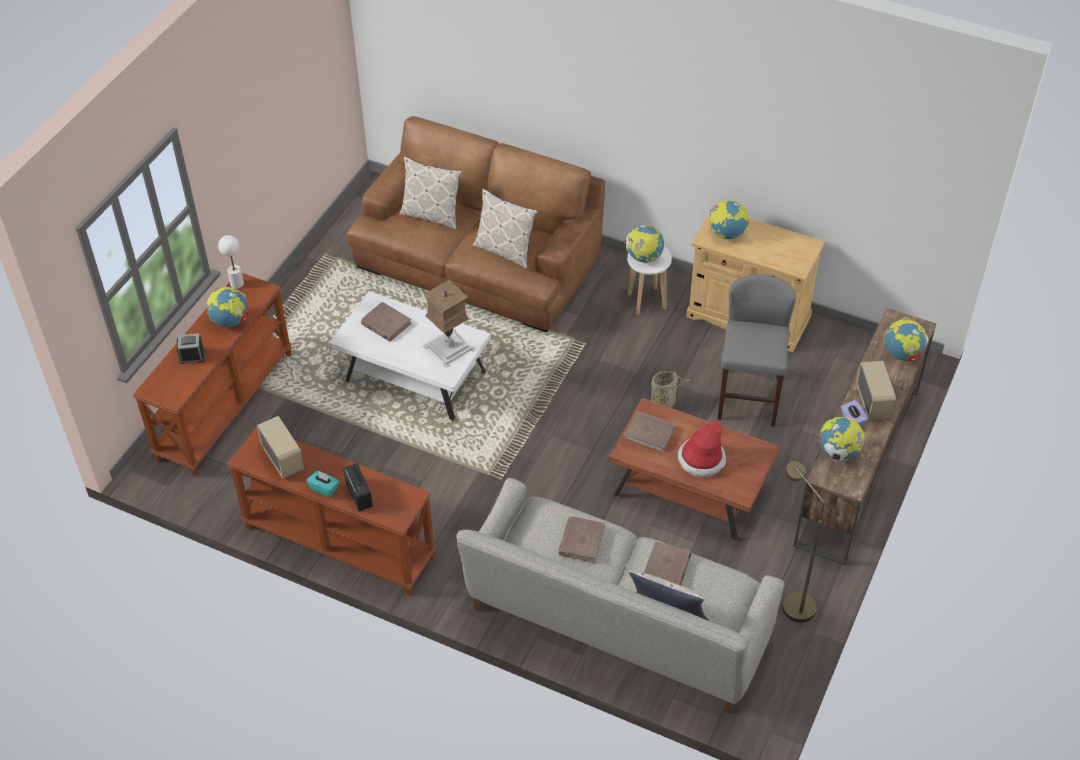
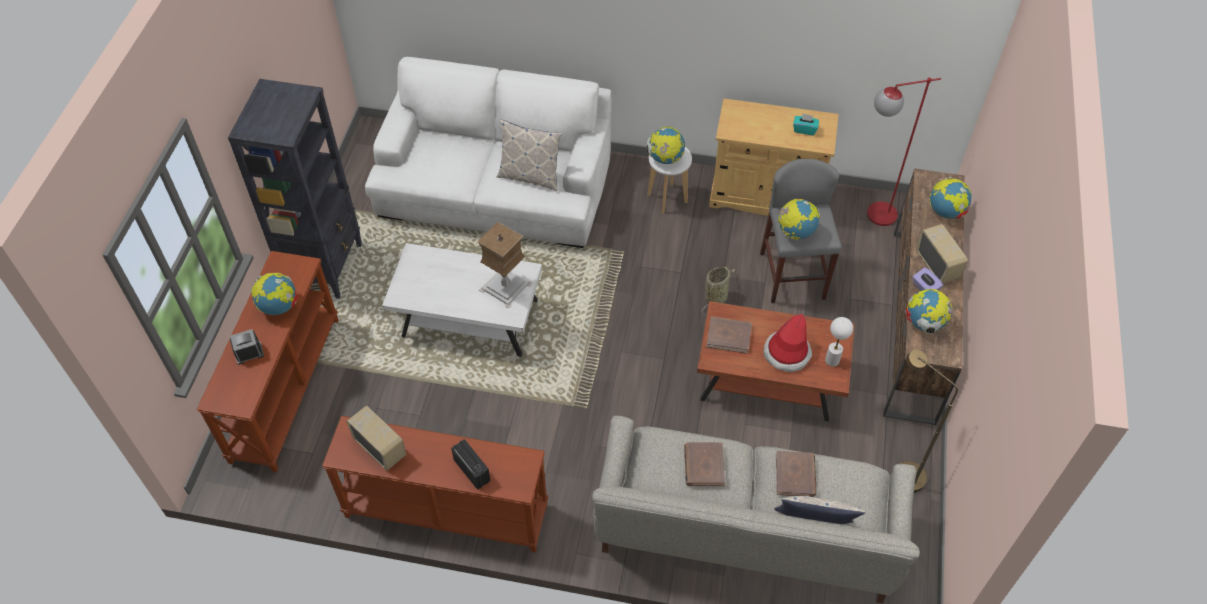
camera: 15 degrees left, 5 degrees up
(237, 284) = (274, 264): white table lamp -> white table lamp (832, 360)
(294, 304) = (325, 266): none -> black bookcase
(324, 488) = (433, 471): turquoise tissue box -> turquoise tissue box (804, 129)
(385, 324) = (434, 274): brown book -> none
(431, 215) = (446, 153): pillow -> none
(478, 260) = (495, 187): brown sofa -> white sofa
(727, 234) = (746, 123): globe -> globe (795, 232)
(852, 356) = (871, 216): none -> red floor lamp

